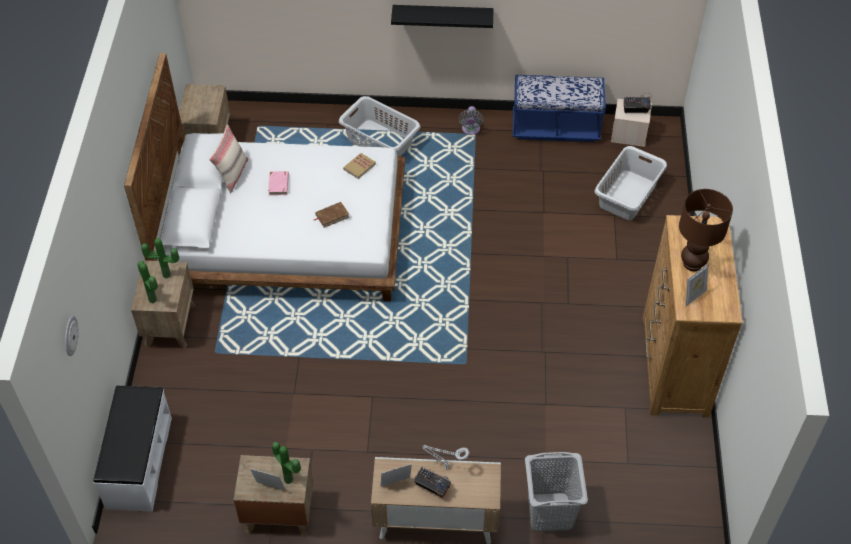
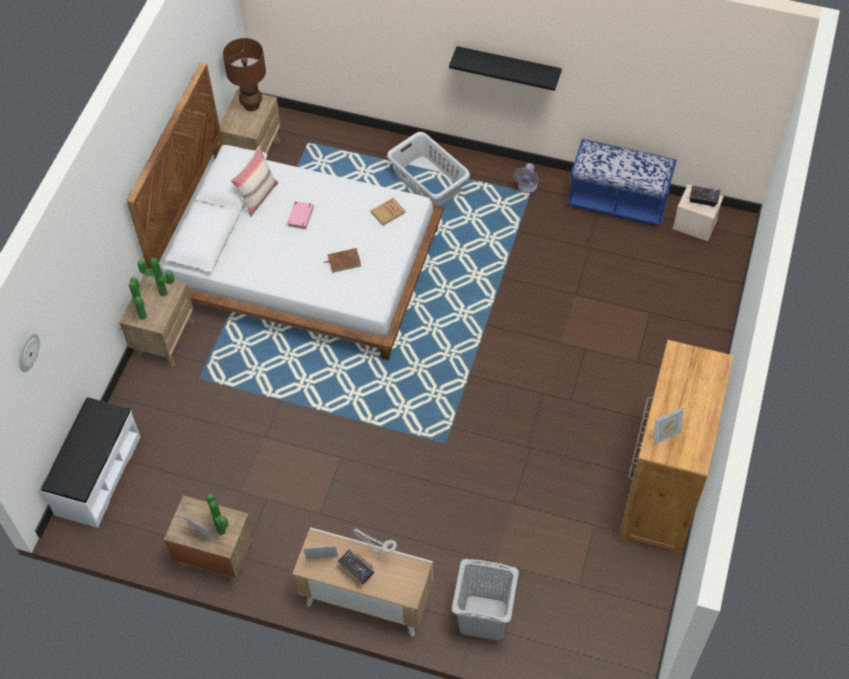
camera: 15 degrees right, 5 degrees up
(628, 195) = (672, 292): grey laundry basket -> none
(692, 263) = (677, 399): brown table lamp -> brown table lamp (252, 105)

